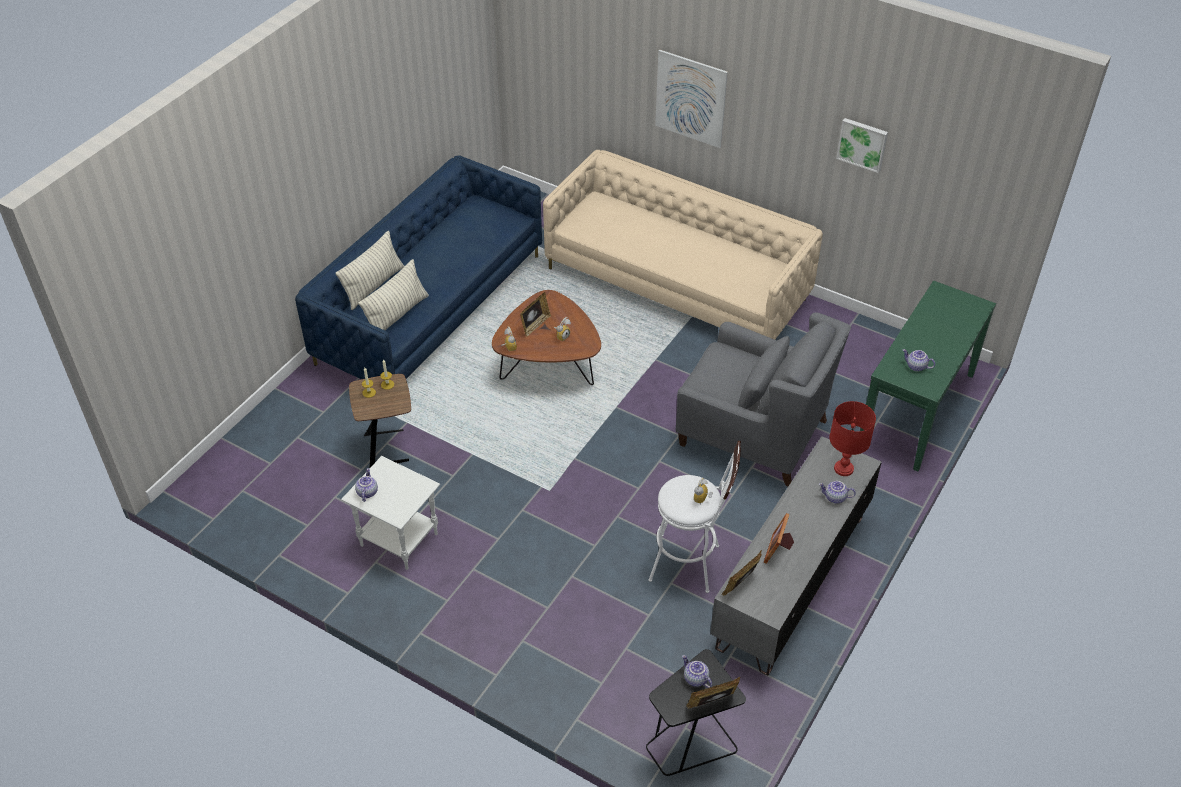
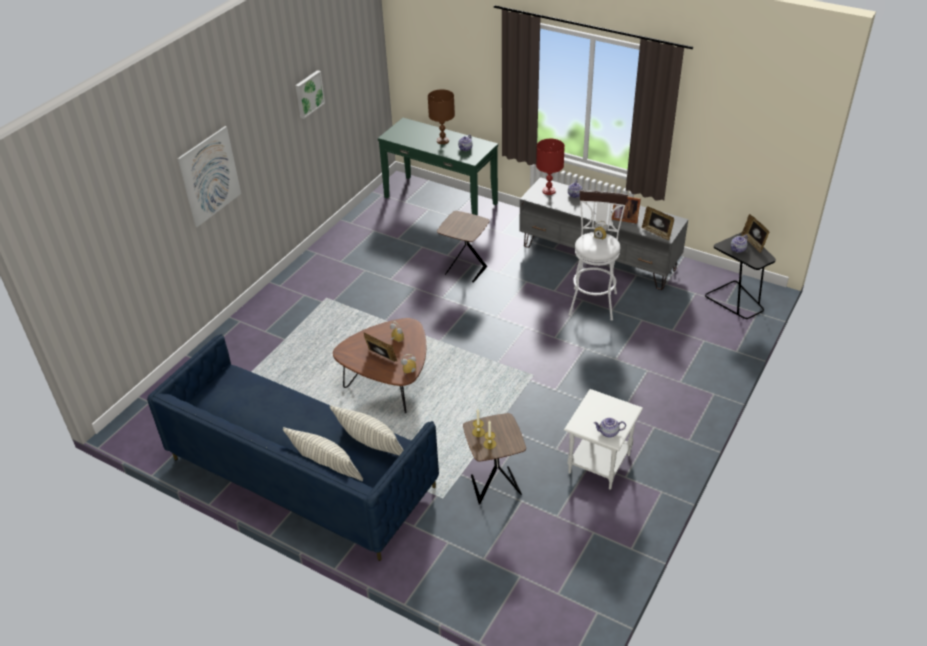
camera: 90 degrees left, 5 degrees down
(677, 284) = (292, 309): beige sofa -> none
(752, 432) = (465, 271): grey armchair -> brown side table
(935, 343) = (442, 140): none -> brown table lamp

